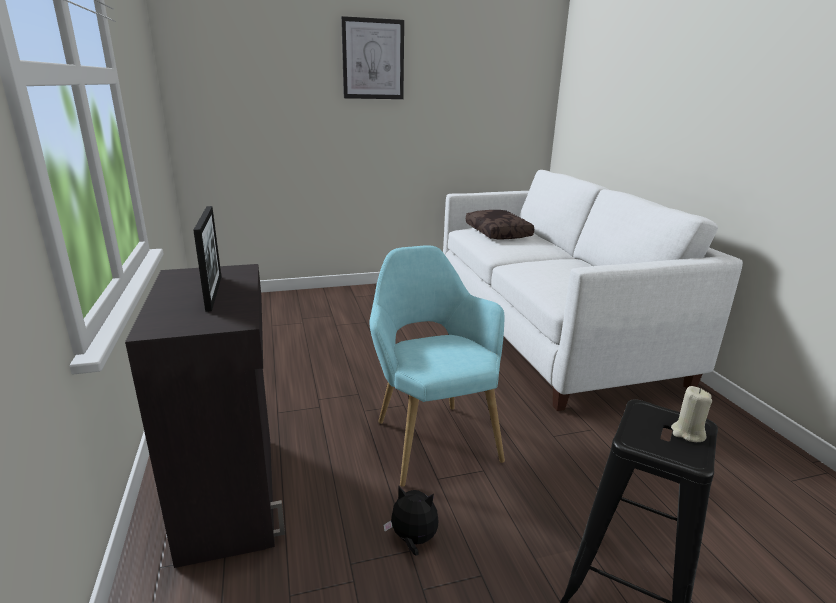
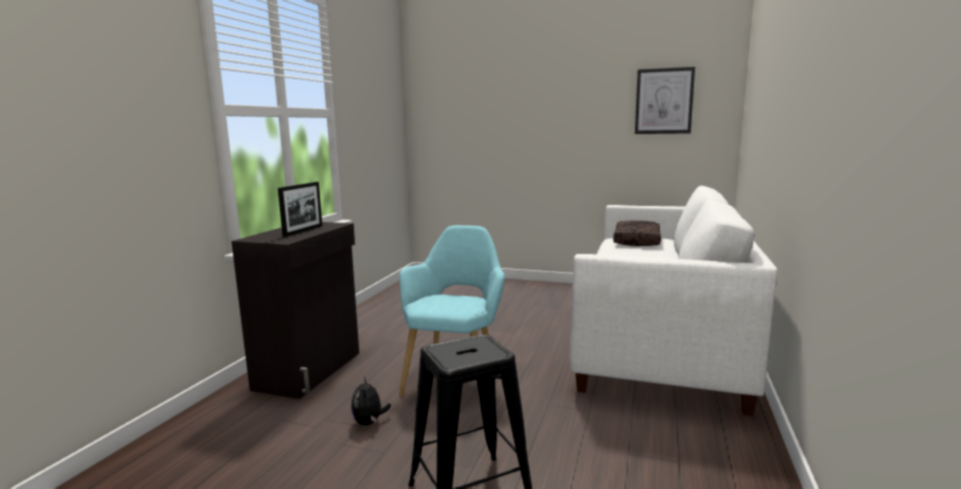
camera: 35 degrees right, 10 degrees down
(373, 59) = (552, 94): picture -> picture (664, 101)
(413, 540) = (369, 422): plush toy -> plush toy turned 150 degrees counterclockwise
(687, 433) = (478, 354): beige candle -> none

